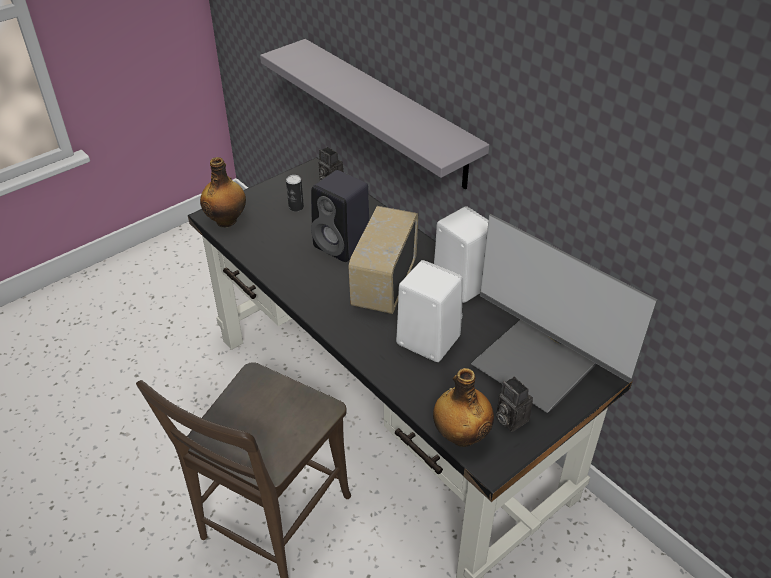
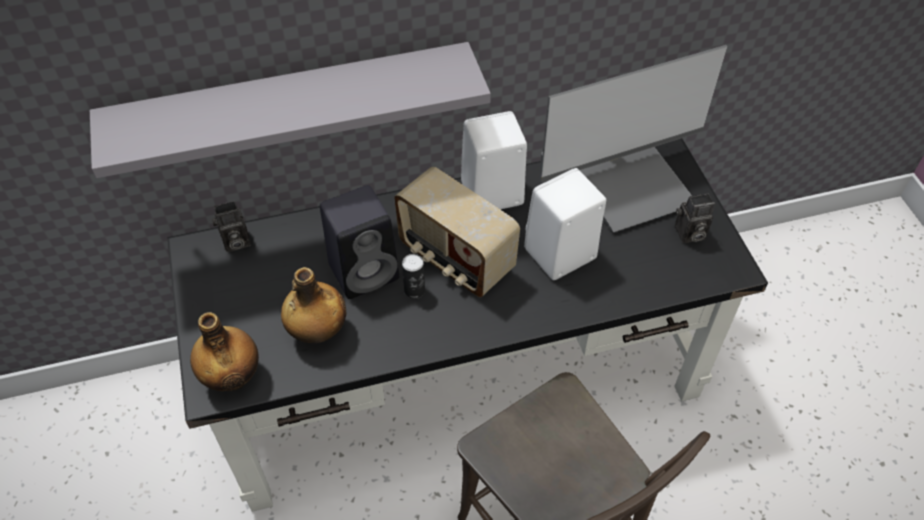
camera: 65 degrees left, 10 degrees up
(296, 207) = (259, 292): can -> can (414, 290)
(461, 435) = (695, 278): bottle -> bottle (317, 331)

